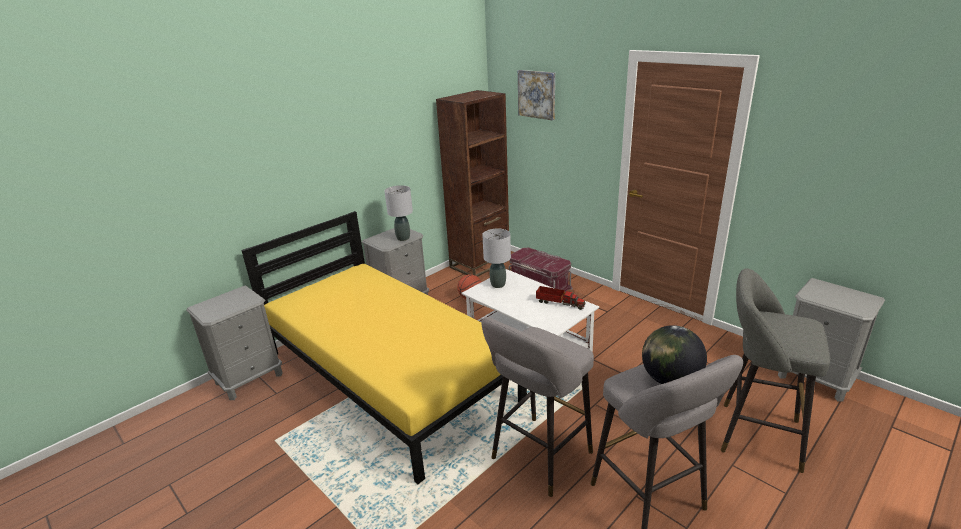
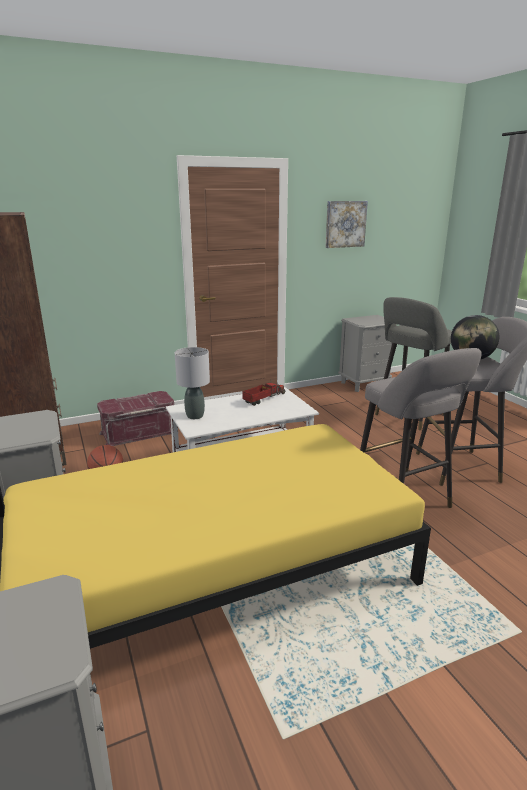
camera: 70 degrees left, 5 degrees down
(403, 238) = (41, 422): grey table lamp -> none
(537, 94) = (59, 213): picture -> picture (345, 224)

